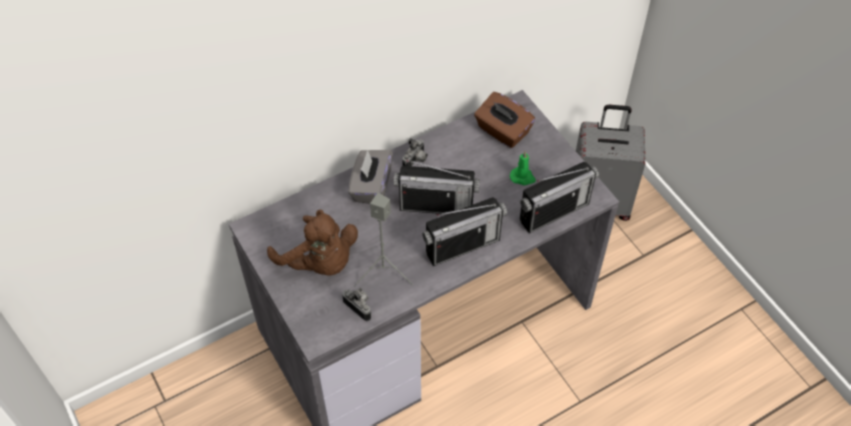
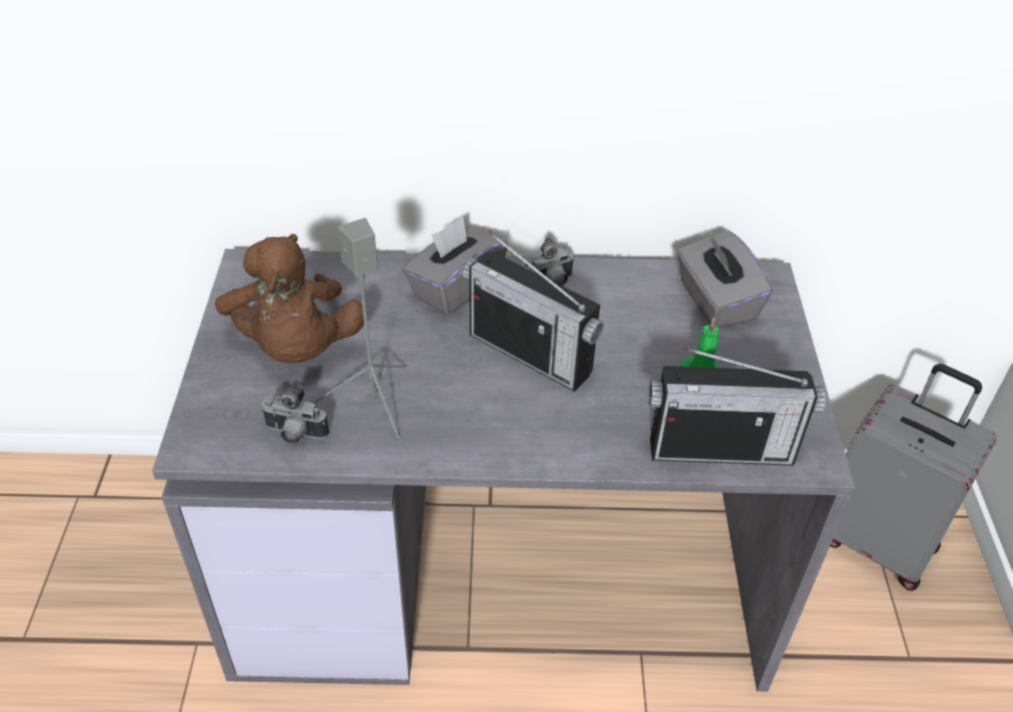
camera: 30 degrees right, 10 degrees down
(360, 307) = (294, 434): camera -> camera turned 120 degrees clockwise
(462, 246) = (525, 427): radio -> none
(502, 131) = (715, 302): brown tissue box -> grey tissue box

